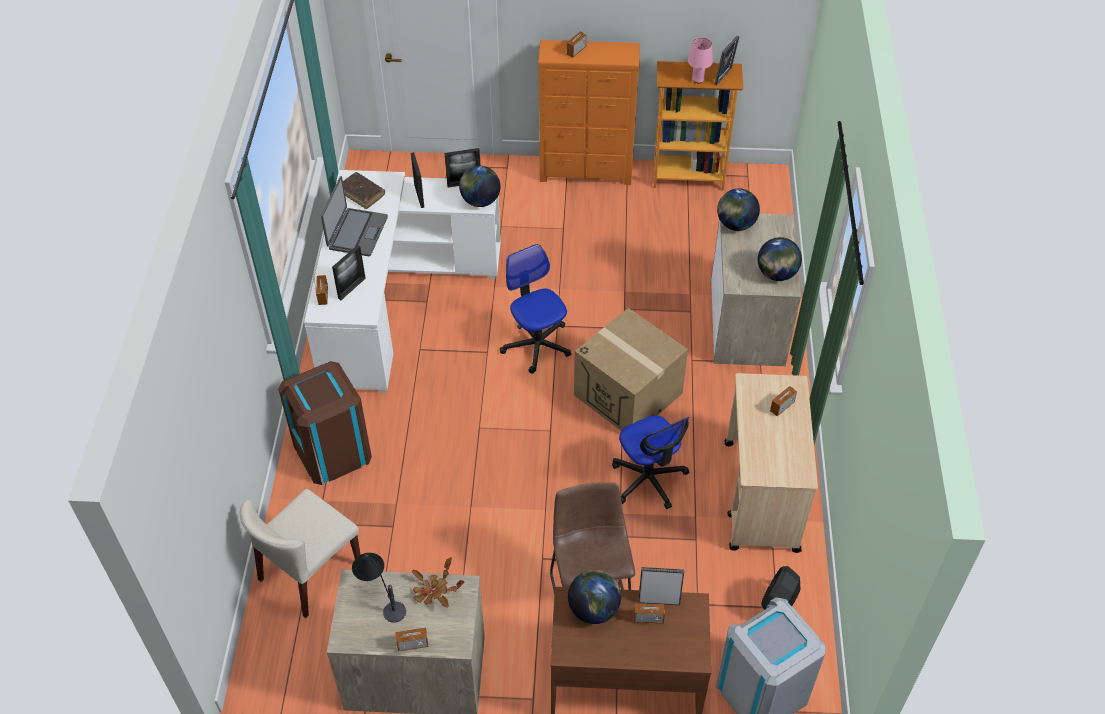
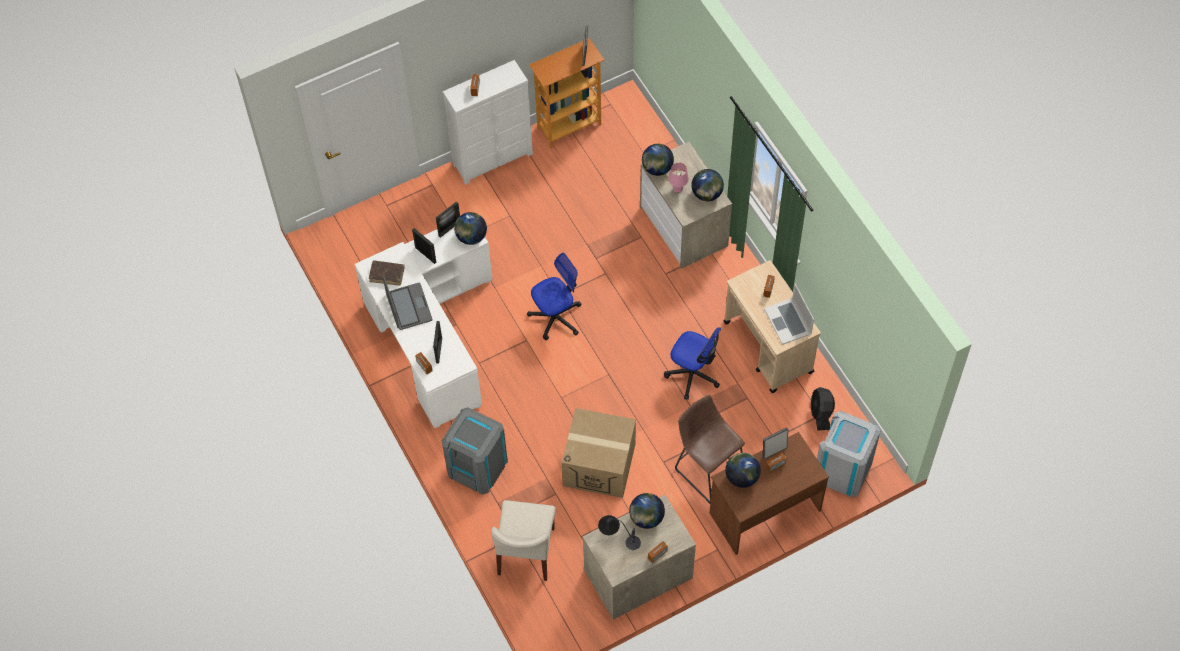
camera: 30 degrees left, 10 degrees up
(333, 452) = (477, 467): brown trash can -> grey trash can
(434, 591) = (646, 518): potted plant -> globe
(537, 345) = (556, 317): office chair -> office chair turned 120 degrees clockwise
(586, 173) = (493, 159): orange dresser -> white dresser
(628, 394) = (641, 321): cardboard box -> cardboard box (599, 464)
(697, 80) = (568, 67): pink table lamp -> pink table lamp (677, 189)
(783, 454) = (788, 321): none -> laptop

